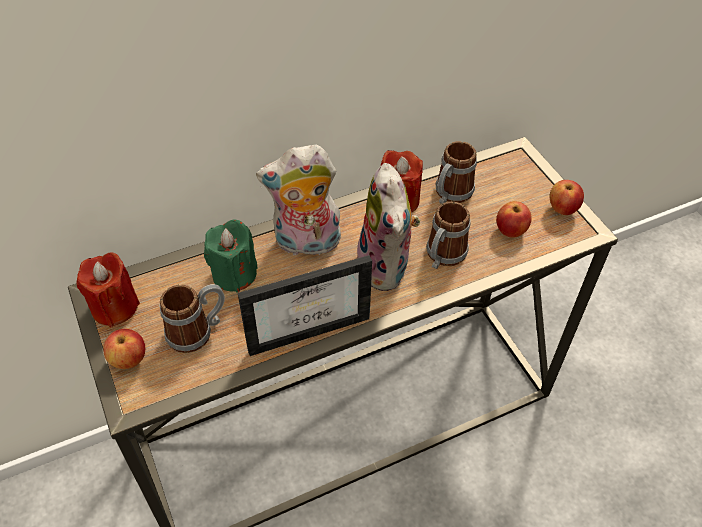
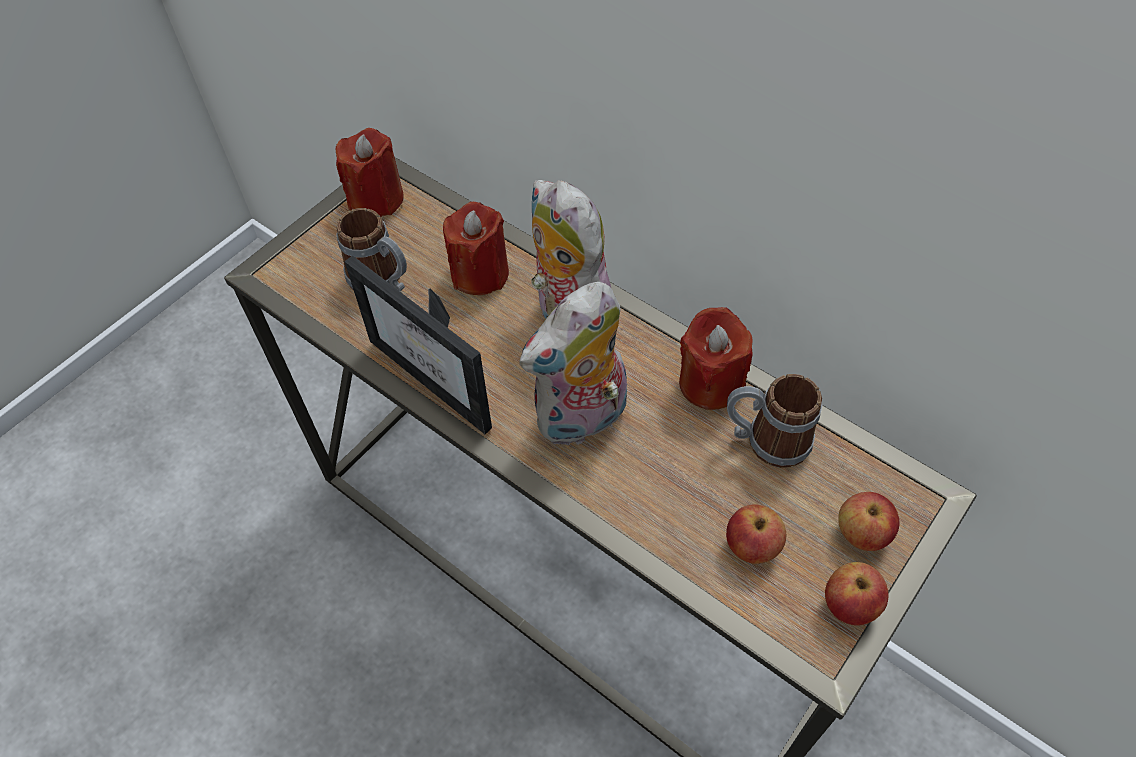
camera: 65 degrees right, 5 degrees up
(129, 359) = (316, 244): apple -> apple (861, 533)
(234, 274) = (480, 274): green candle -> red candle
(442, 257) = (642, 477): mug -> none

